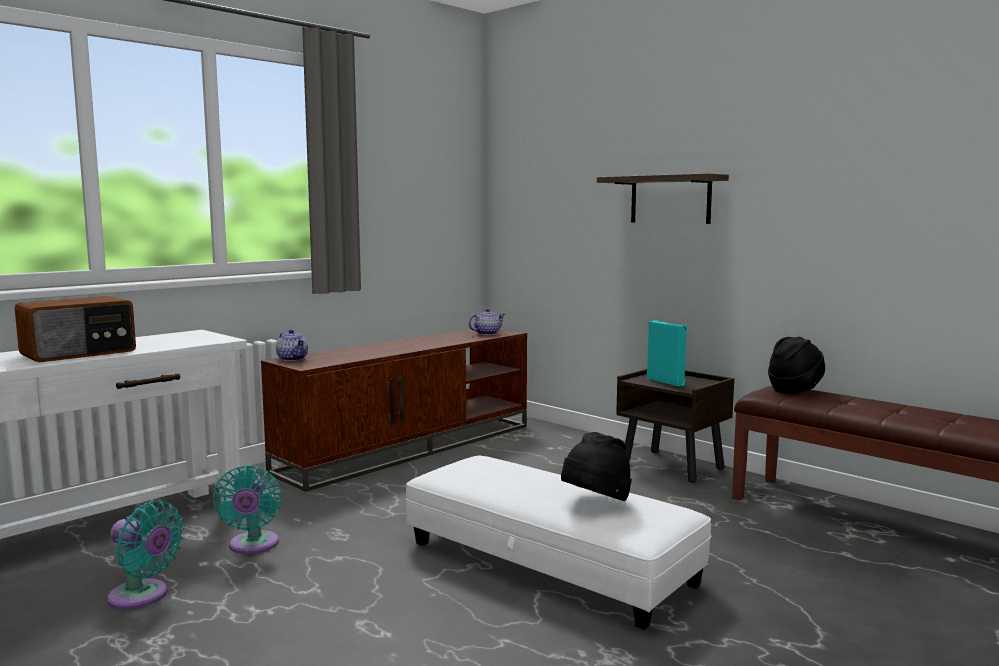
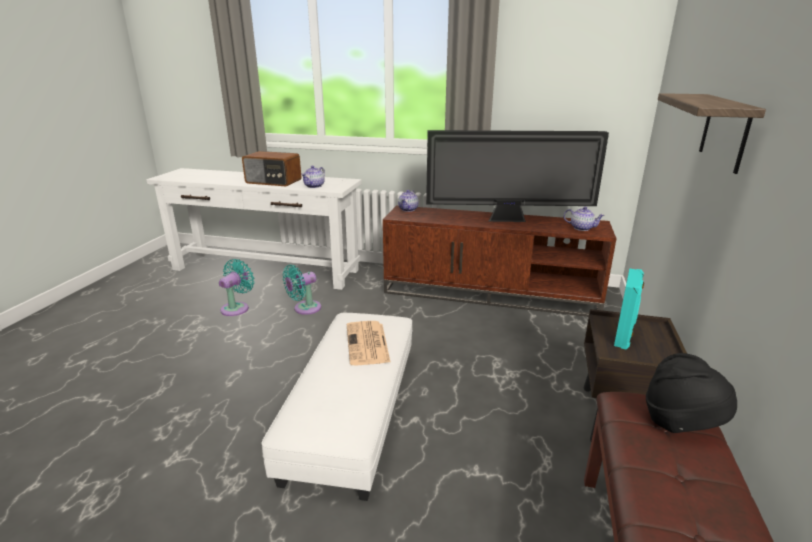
camera: 60 degrees right, 15 degrees up
(142, 597) = (237, 308): turquoise fan -> turquoise fan turned 150 degrees counterclockwise
(176, 343) = (314, 186): none -> teapot
(417, 342) = (508, 220): none -> television
(520, 475) = (368, 344): none -> newspaper
(595, 503) = (332, 389): black hat -> none

